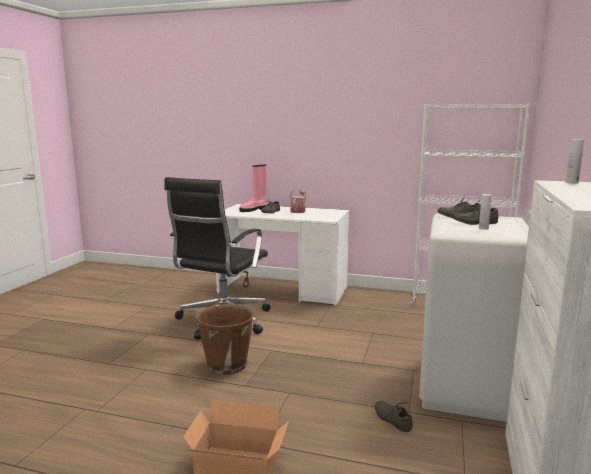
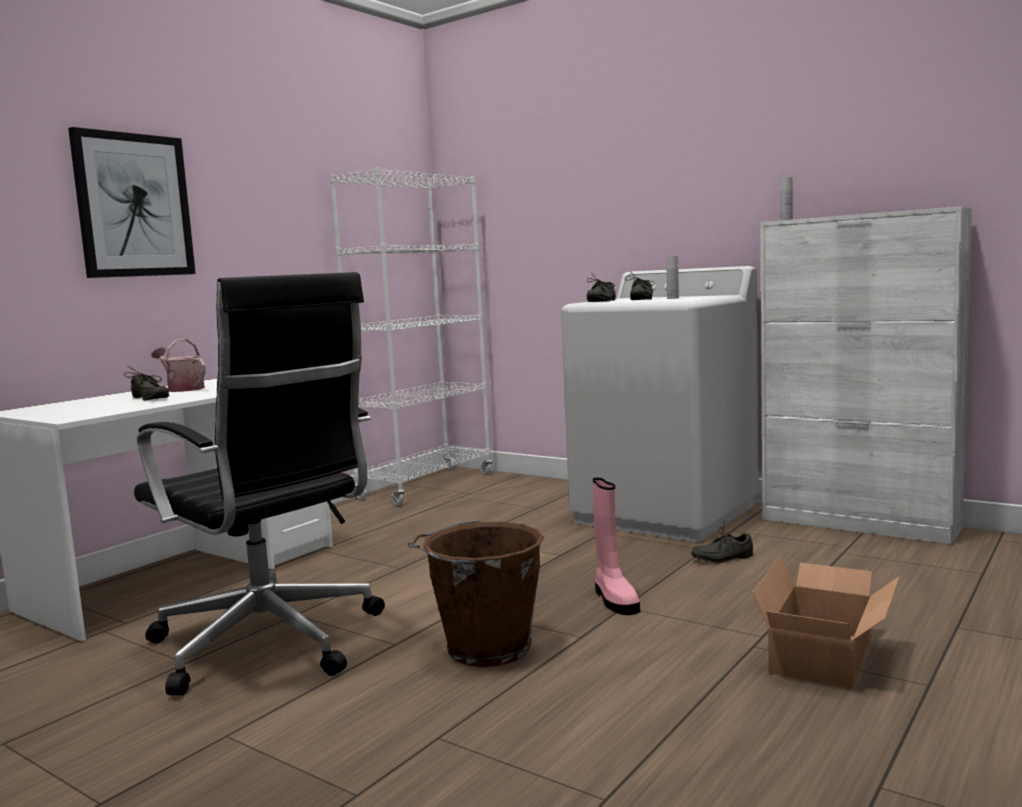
camera: 70 degrees left, 5 degrees down
(253, 210) = (93, 405): pink boot -> pink boot (614, 600)
(307, 126) = (133, 205): none -> picture

